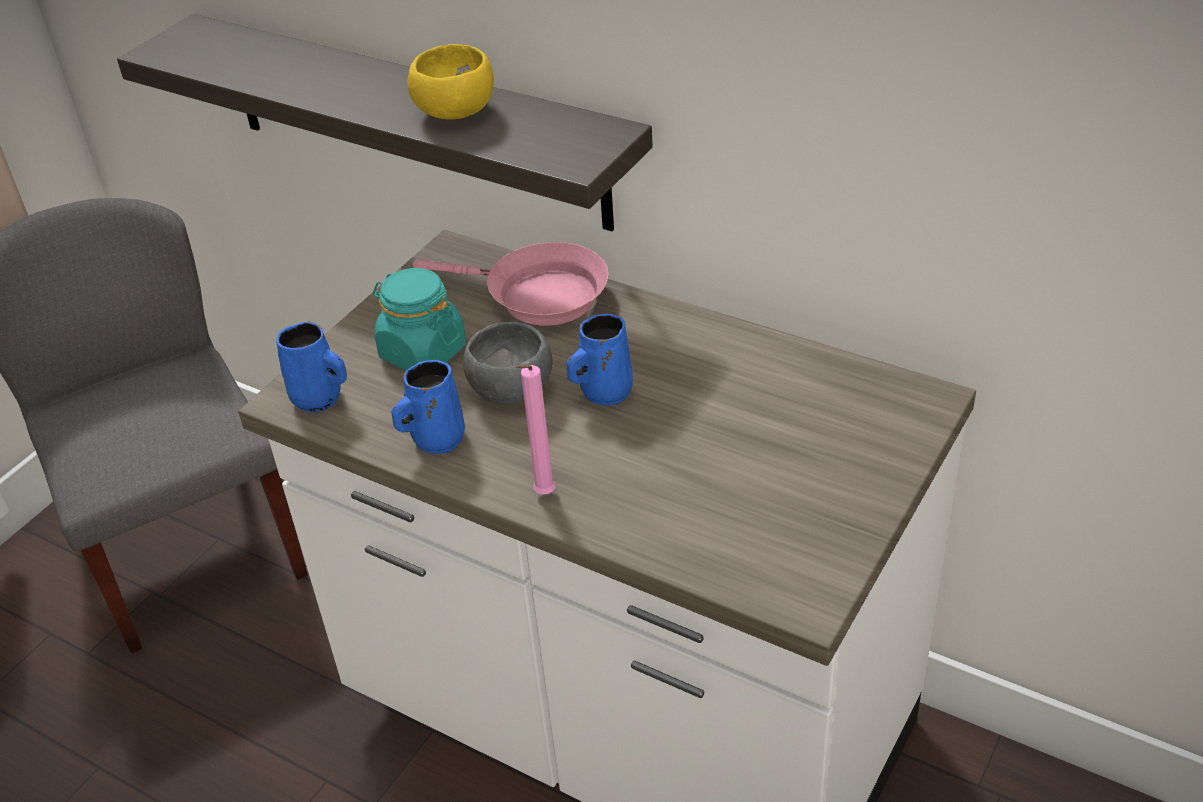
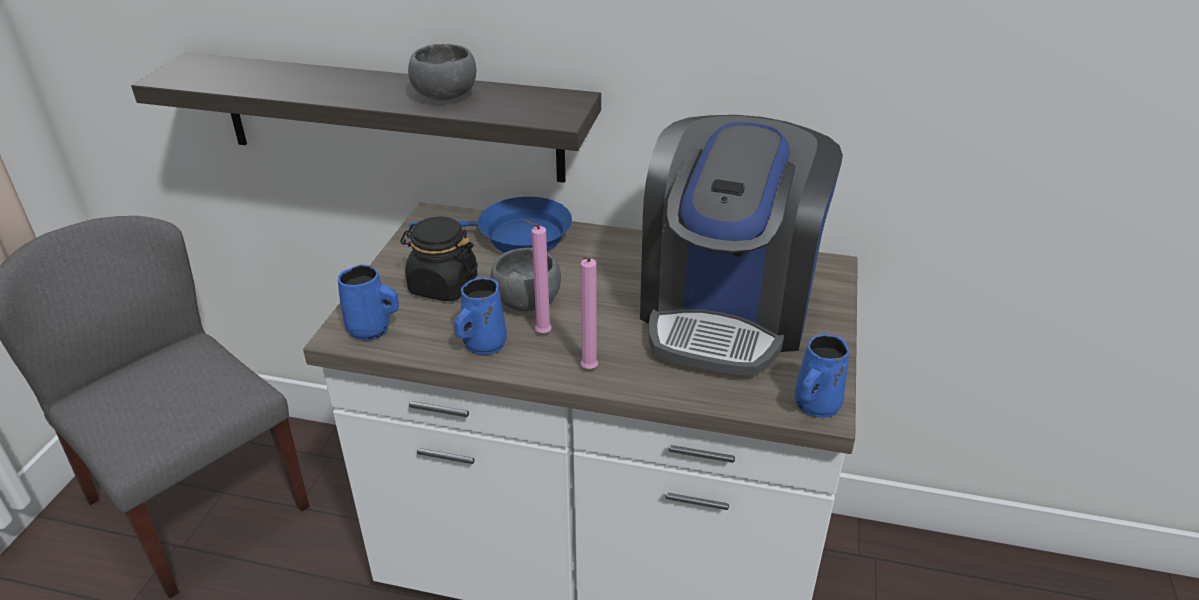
camera: 20 degrees left, 5 degrees down
(422, 352) = (443, 286): turquoise jar -> black jar
(457, 112) = (447, 96): yellow bowl -> grey bowl
(508, 437) = (540, 334): none -> pink candle
(538, 296) = (516, 237): pink frying pan -> blue frying pan
(603, 392) = (599, 293): blue mug -> blue mug (815, 405)
(755, 441) = (727, 309): none -> coffee machine

